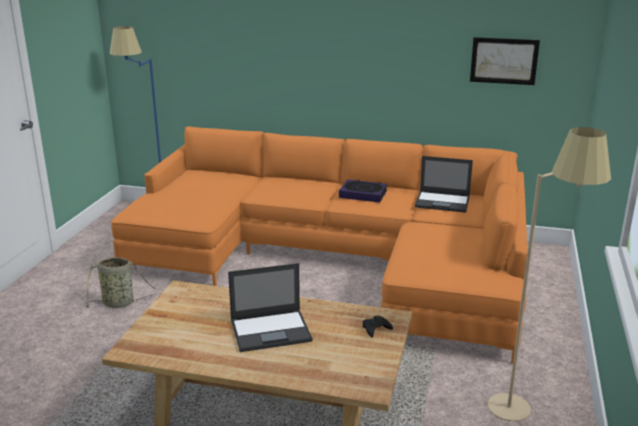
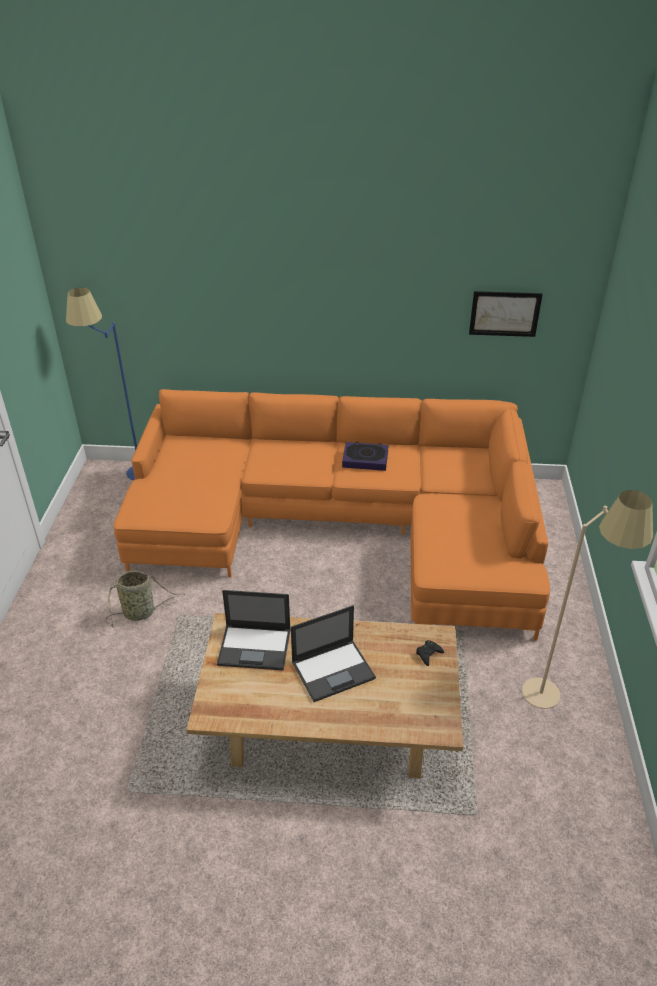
camera: 10 degrees left, 15 degrees up
(443, 202) = (447, 463): laptop -> laptop (255, 647)

